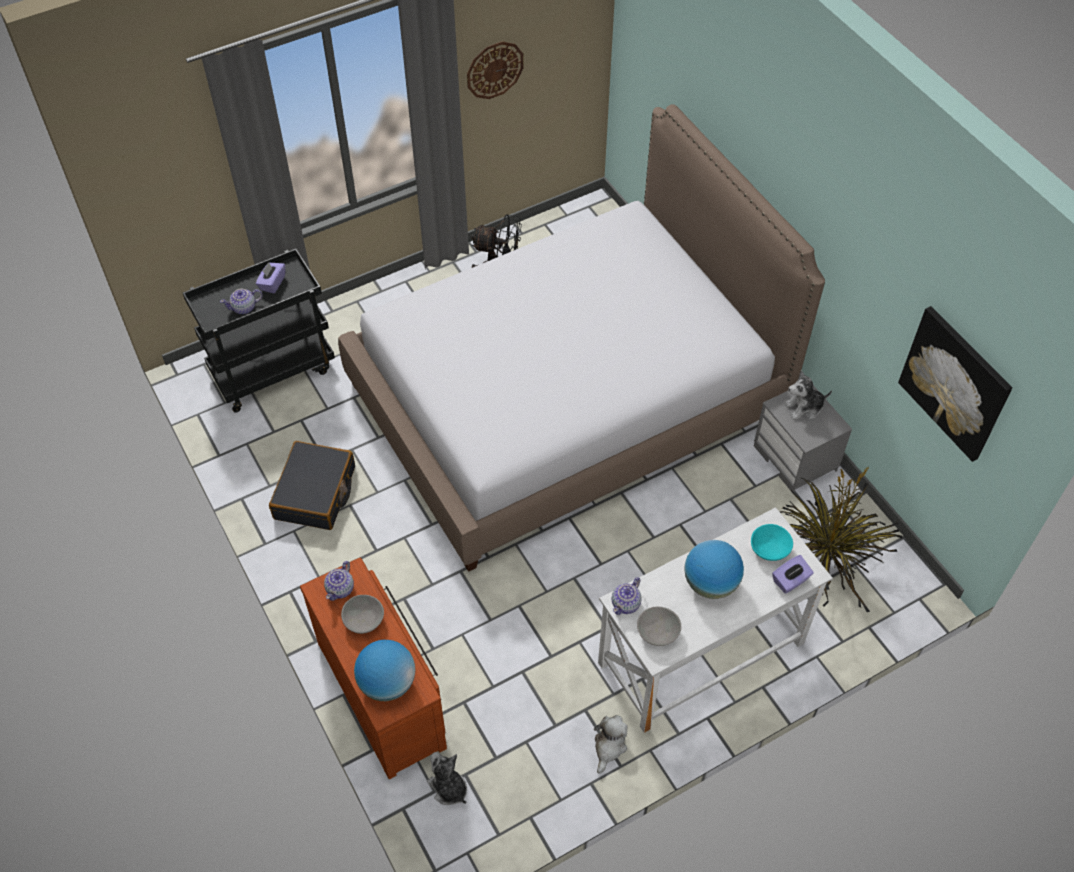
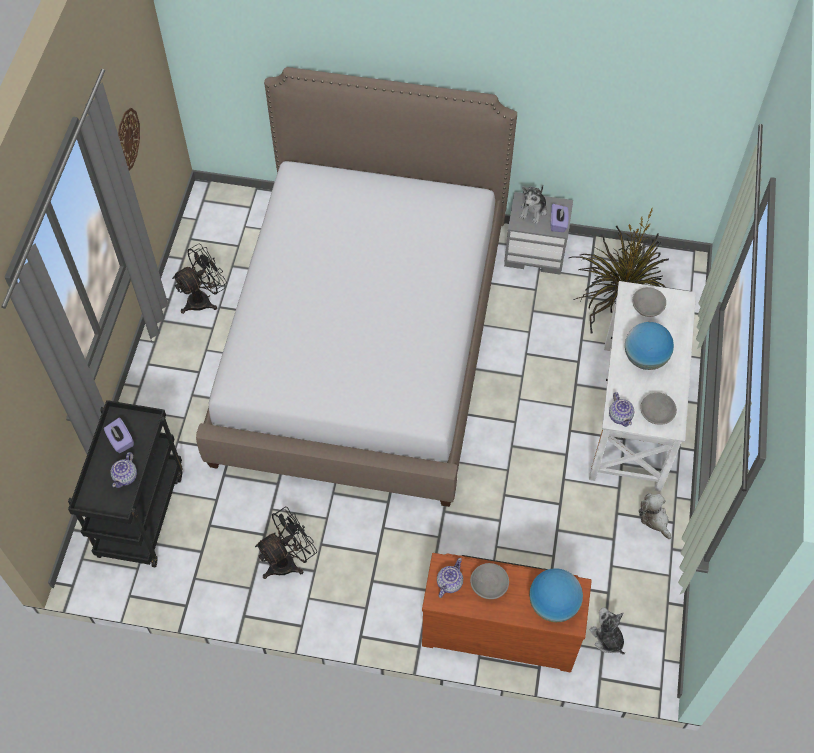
camera: 50 degrees left, 5 degrees up
(315, 493) = (288, 560): black suitcase -> black fan
(340, 588) = (449, 583): teapot -> teapot turned 120 degrees counterclockwise
(448, 788) = (607, 638): plush toy -> plush toy turned 60 degrees clockwise
(769, 549) = (647, 308): turquoise bowl -> grey bowl
(790, 581) = (679, 315): purple tissue box -> purple tissue box (558, 223)
(955, 383) = (665, 111): picture -> none

